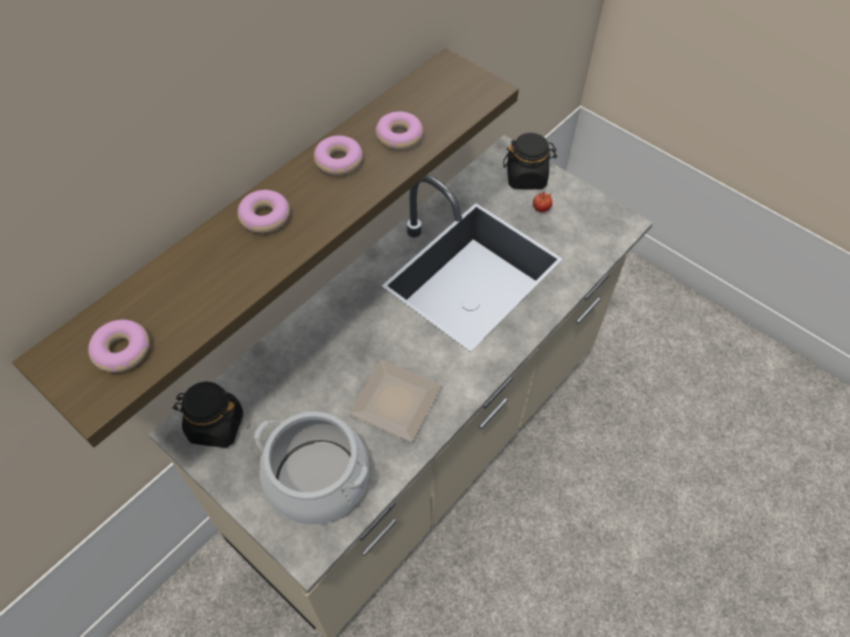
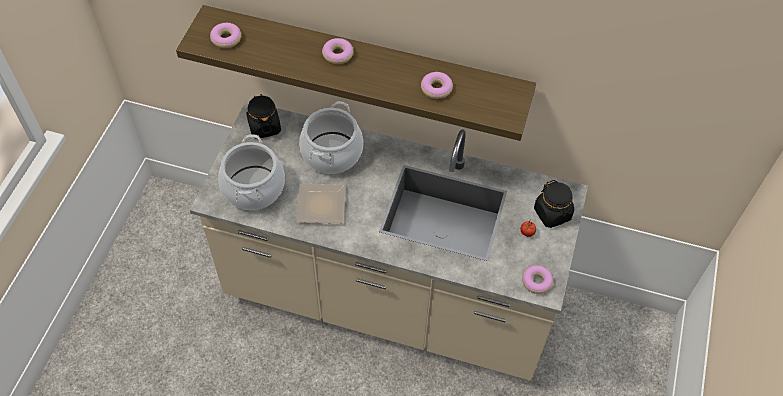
camera: 65 degrees right, 0 degrees up
(315, 357) = (331, 153): none -> cooking pot
(339, 161) = (398, 69): donut -> donut (536, 282)

